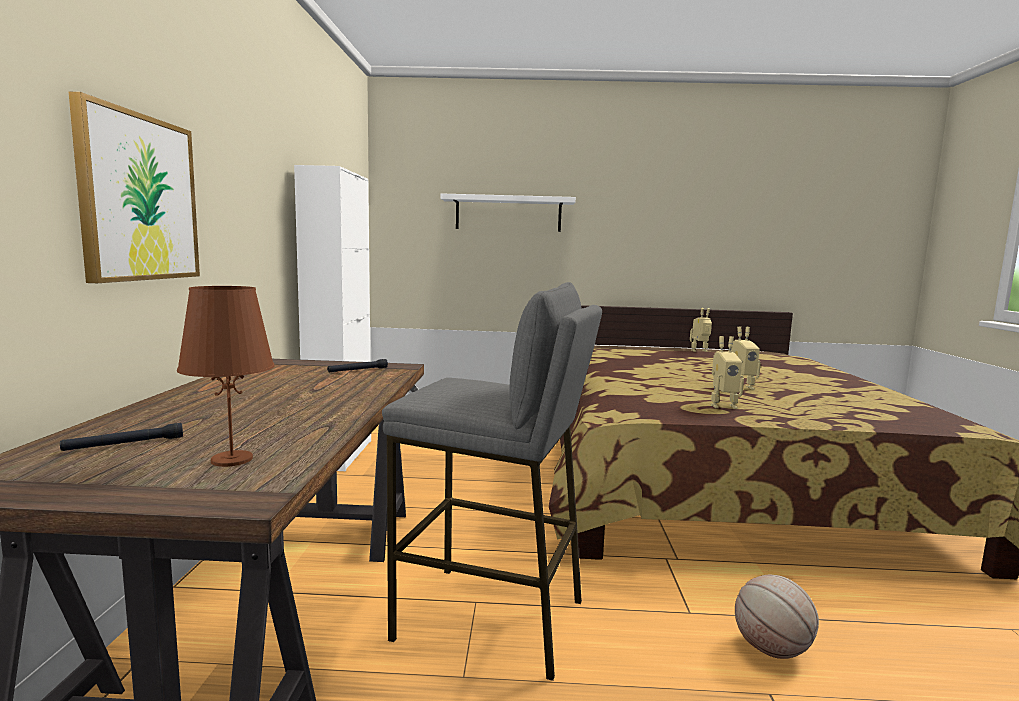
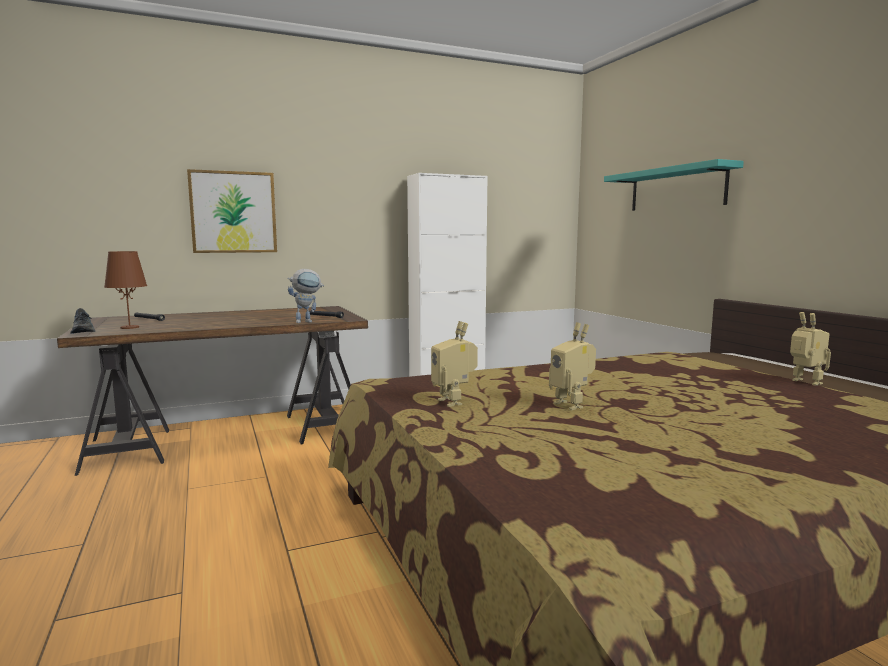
camera: 65 degrees right, 0 degrees up
(216, 495) = (84, 332): none -> shoe
(391, 379) = (307, 321): none -> toy robot
(491, 619) = (247, 484): grey stool -> none
(508, 214) = (676, 189): white shelf -> turquoise shelf
(771, 650) = (242, 592): basketball -> none

